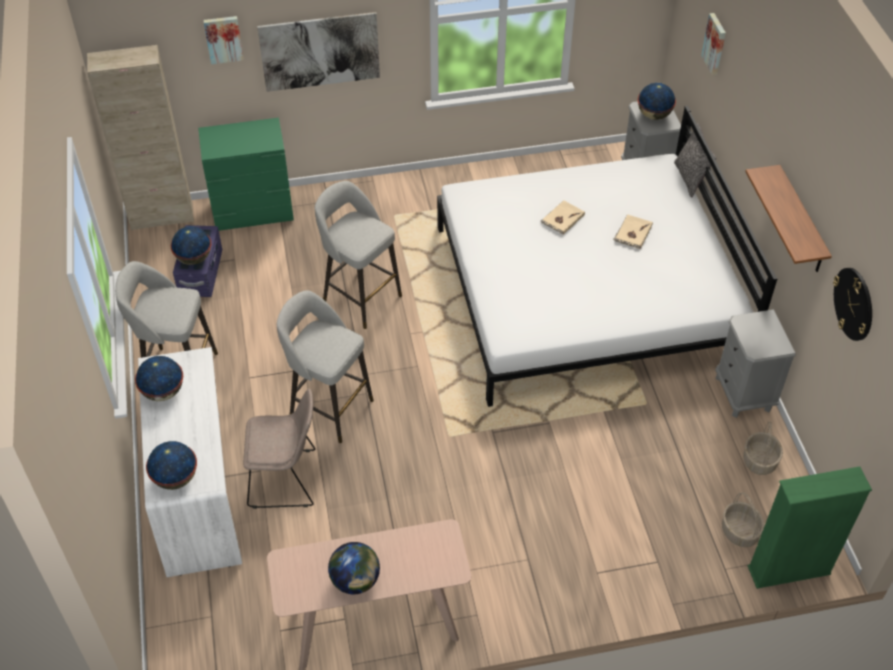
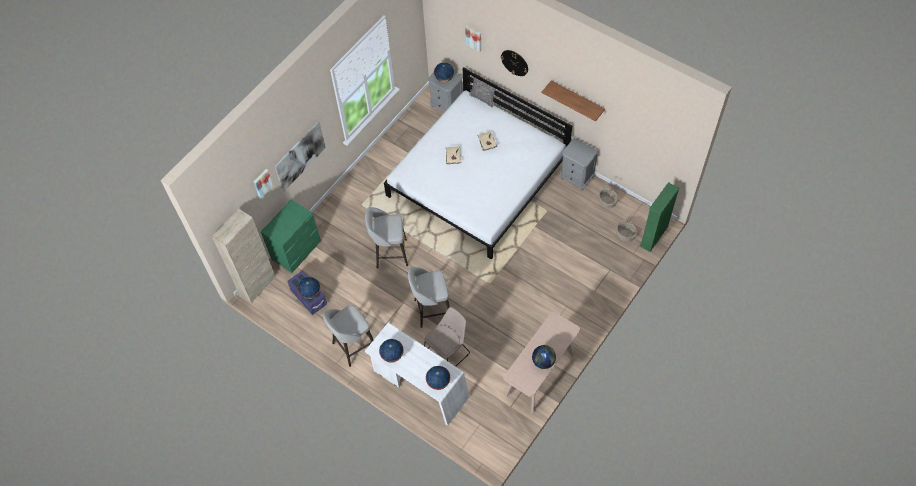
camera: 40 degrees left, 10 degrees up
(854, 304) = (628, 123): wall clock -> wall clock (514, 62)

